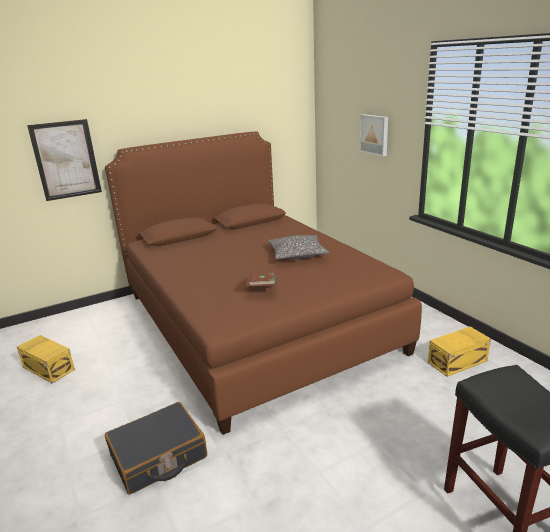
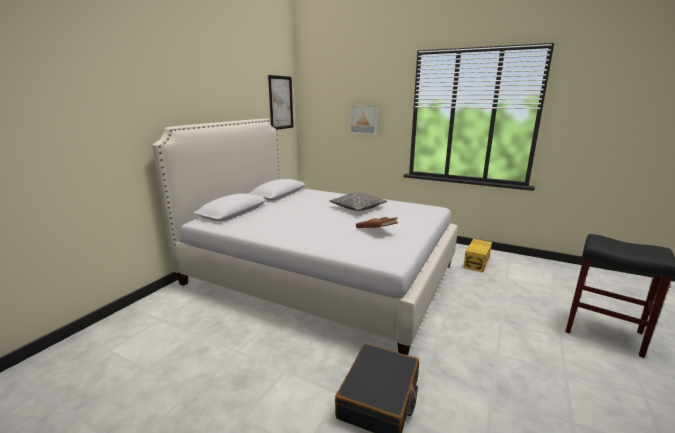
camera: 35 degrees left, 5 degrees down
(49, 368) = (156, 374): yellow storage box -> none
(66, 160) = (108, 137): picture -> picture (281, 103)
(254, 321) = (320, 274): brown bed -> white bed

